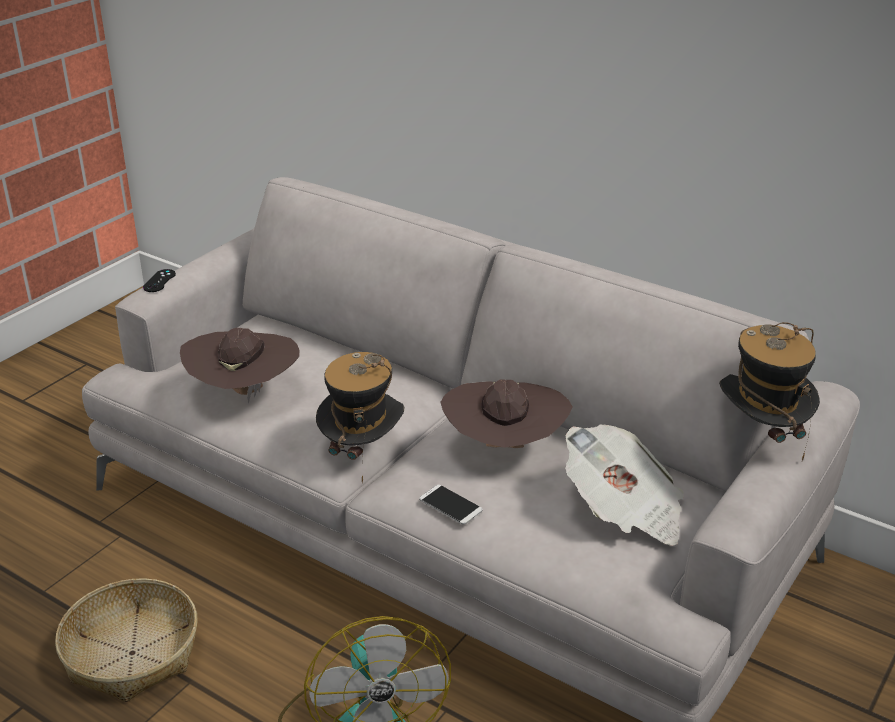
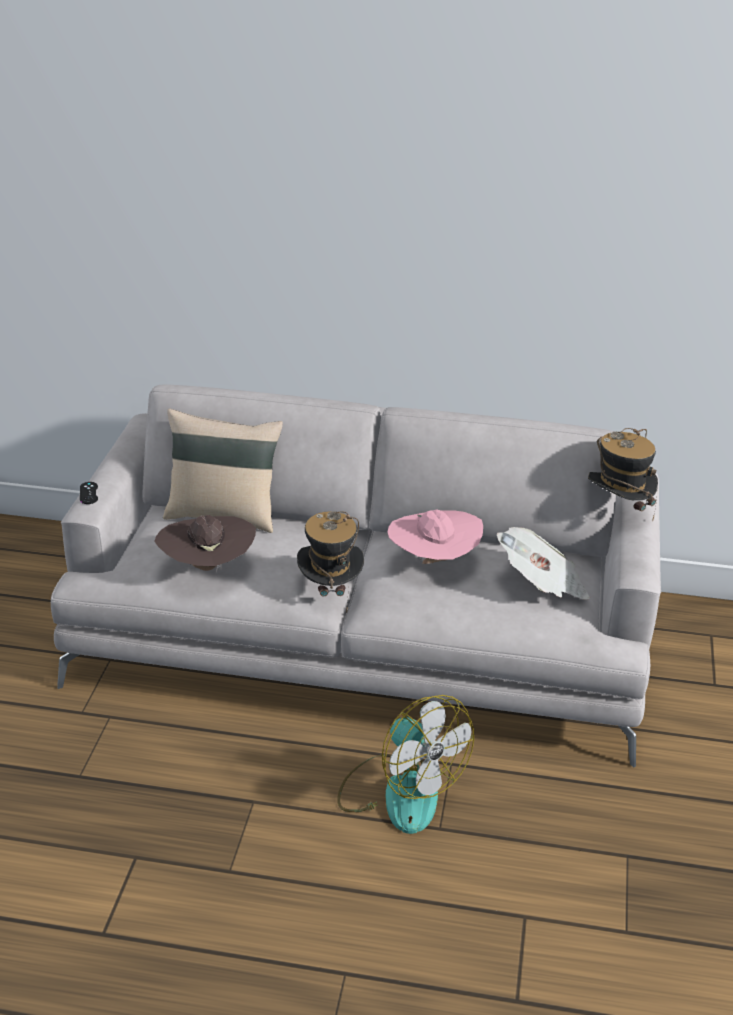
camera: 25 degrees left, 0 degrees up
(131, 653) = (191, 797): basket -> none
(312, 338) = (223, 515): none -> beige pillow
(450, 505) = (426, 611): phone -> none
(504, 449) = (433, 563): brown hat -> pink hat

